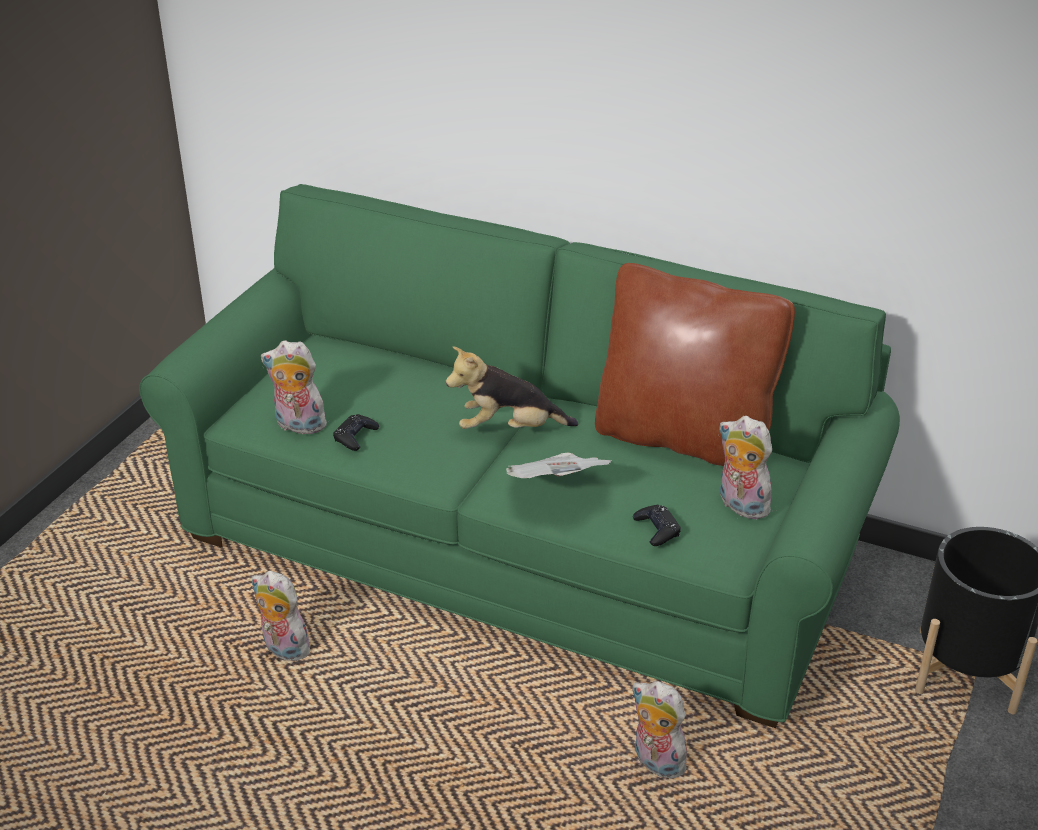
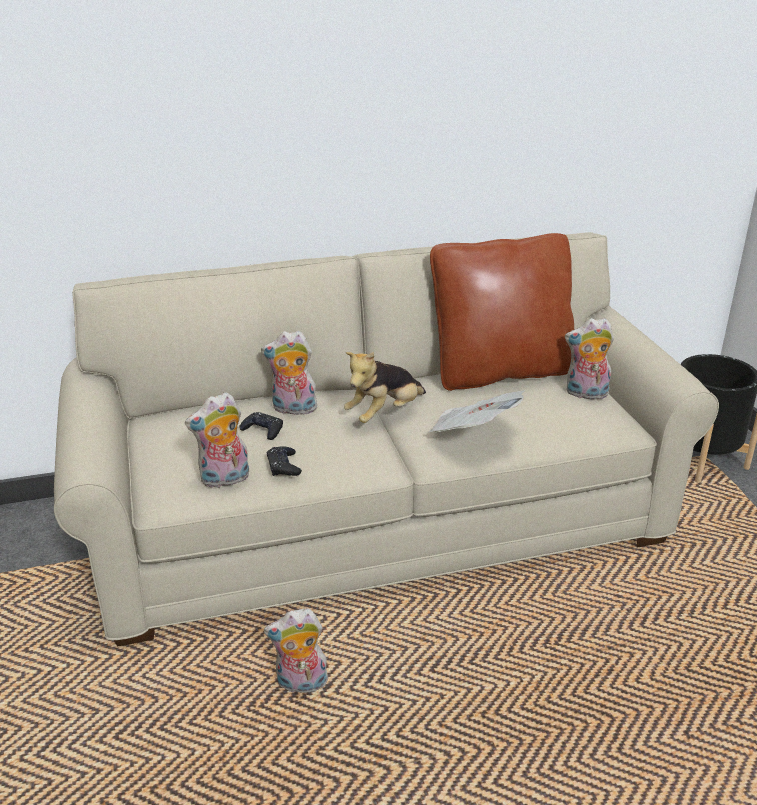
camera: 40 degrees left, 5 degrees down
(521, 545) = (379, 518): green sofa -> beige sofa
(655, 762) = (633, 602): plush toy -> plush toy (293, 409)
(657, 529) = (567, 428): black game controller -> black game controller (263, 430)

